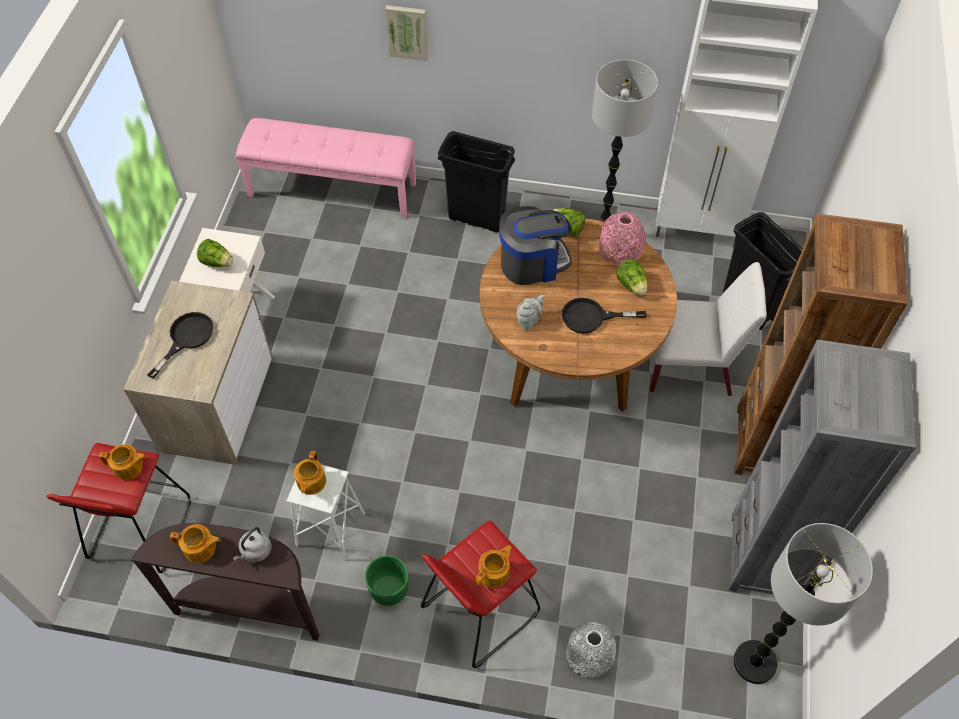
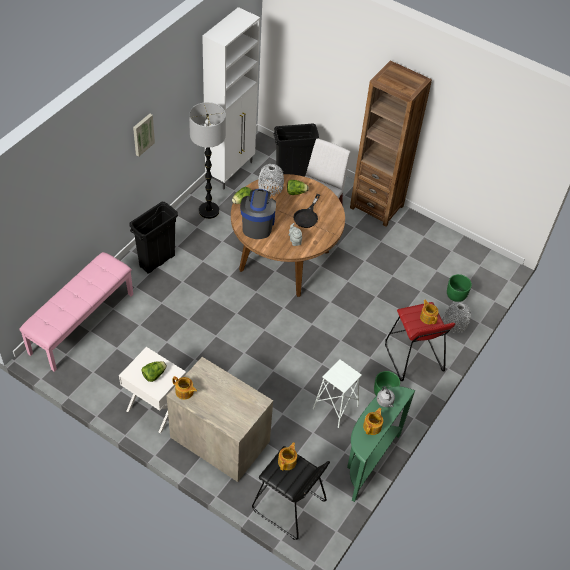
camera: 70 degrees left, 5 degrees down
(140, 528) = (288, 506): red stool -> black stool
(186, 338) = (218, 399): black frying pan -> none
(251, 608) = (367, 461): brown console table -> green console table
(311, 482) = (338, 377): teapot -> teapot (184, 392)
(407, 31) = (88, 188): picture -> picture (142, 134)
(620, 250) = (270, 187): pink vase -> grey vase
(653, 636) = (456, 295): none -> green planter
(754, 663) = (483, 265): floor lamp -> none
(765, 557) = (434, 236): grey bookcase -> none

